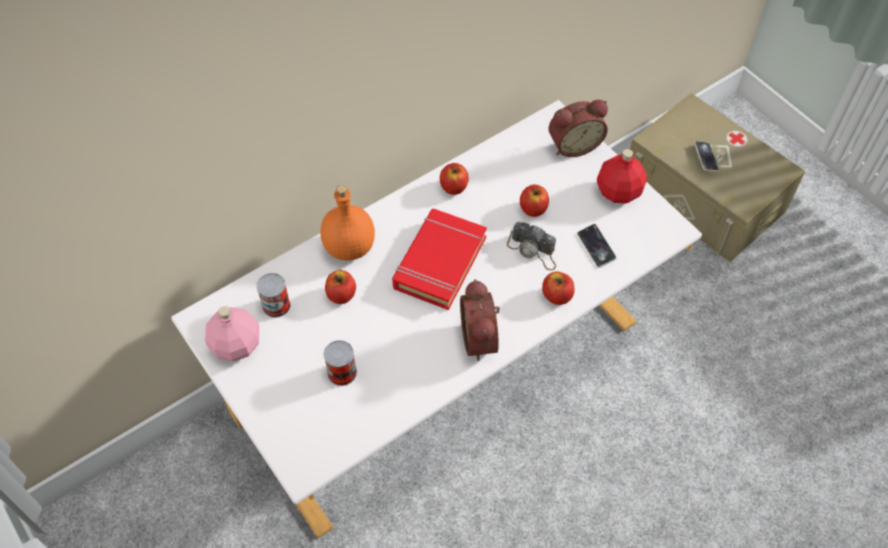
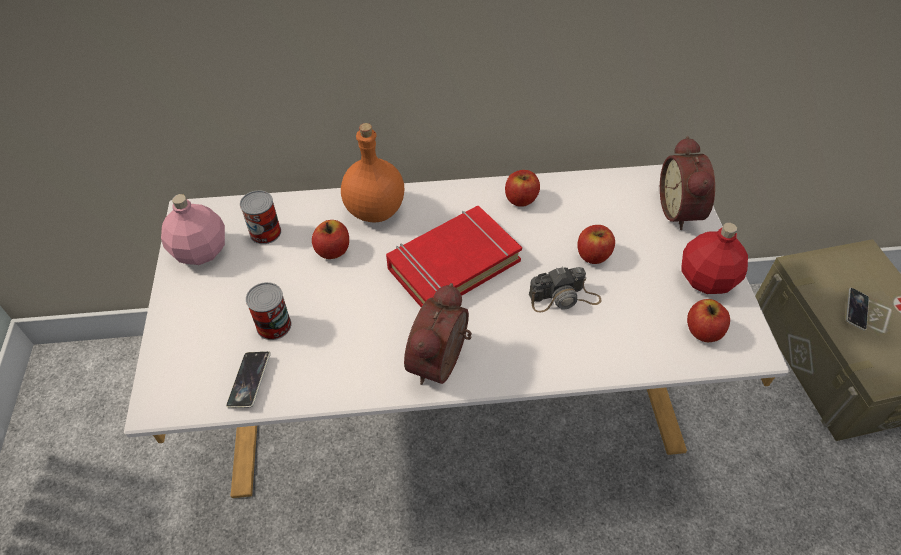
camera: 30 degrees right, 5 degrees down
(533, 251) = (564, 298): camera -> camera turned 75 degrees counterclockwise
(557, 295) = (559, 357): apple -> apple (703, 331)
(573, 144) = (682, 210): alarm clock -> alarm clock turned 75 degrees clockwise
(596, 247) = (641, 326): phone -> phone (249, 381)

